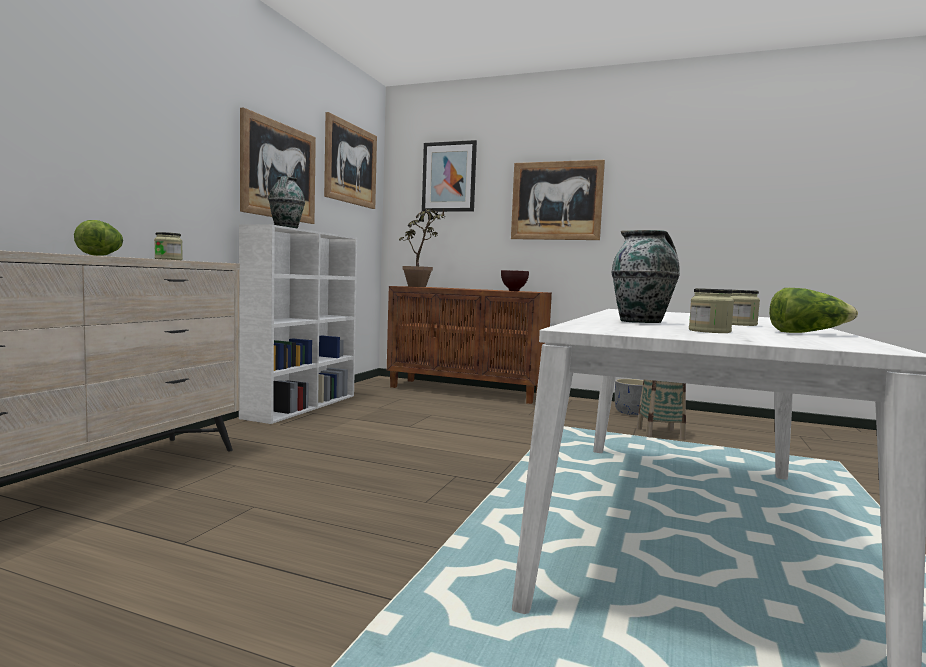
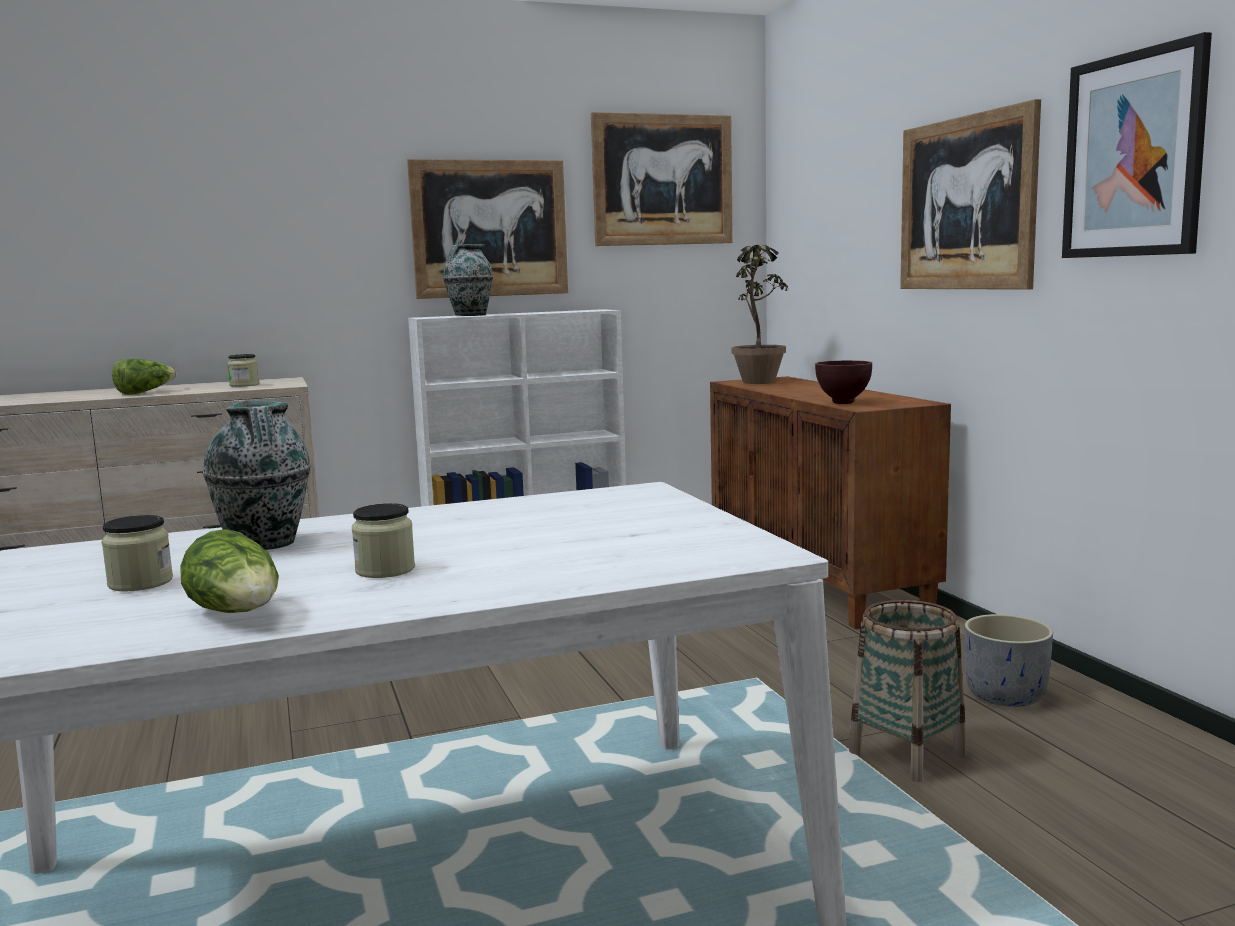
camera: 50 degrees right, 5 degrees up
(449, 177) = (830, 170): picture -> picture (1133, 155)

